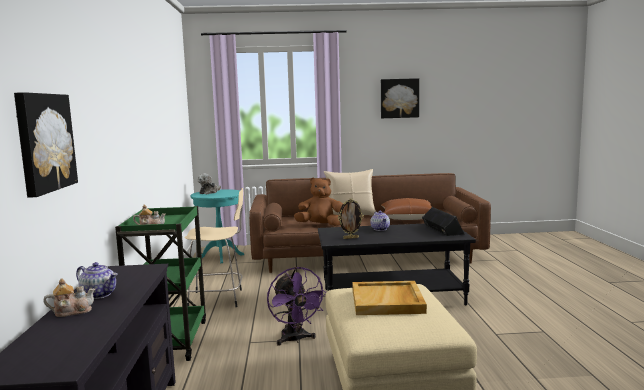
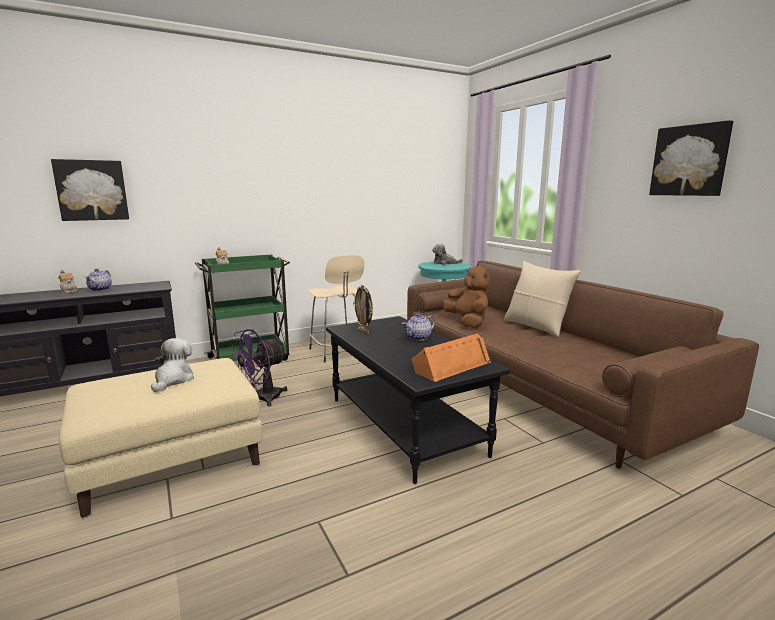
camera: 65 degrees right, 5 degrees up
(388, 301) = (173, 380): beige tray -> plush toy
(407, 218) = (576, 353): brown pillow -> none
(441, 229) = (451, 366): black speaker -> orange speaker

